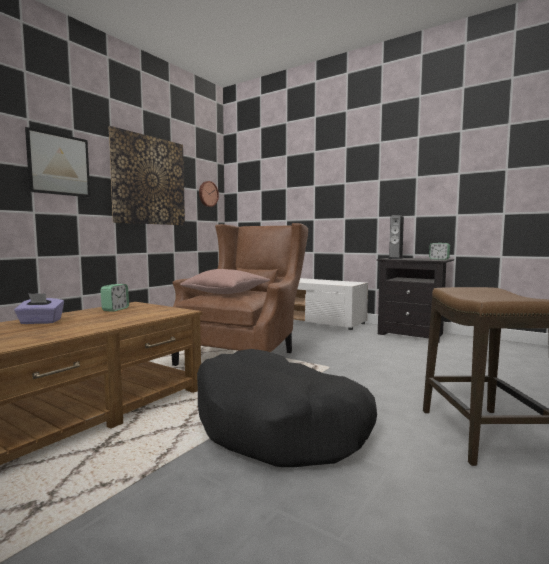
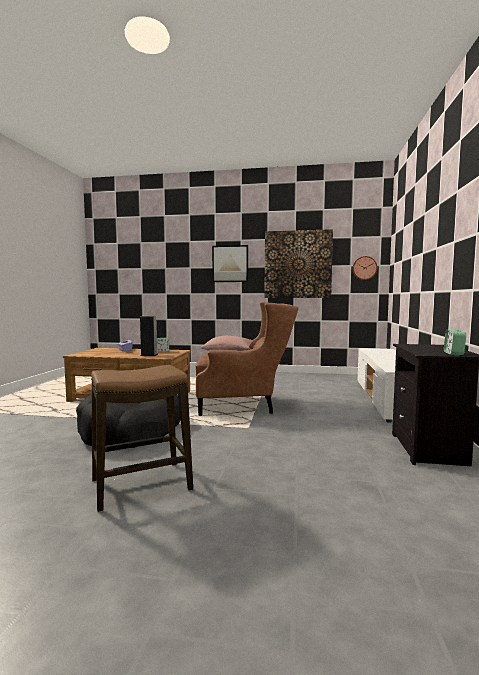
camera: 65 degrees right, 0 degrees up
(395, 258) = (420, 346): speaker -> speaker (149, 355)

